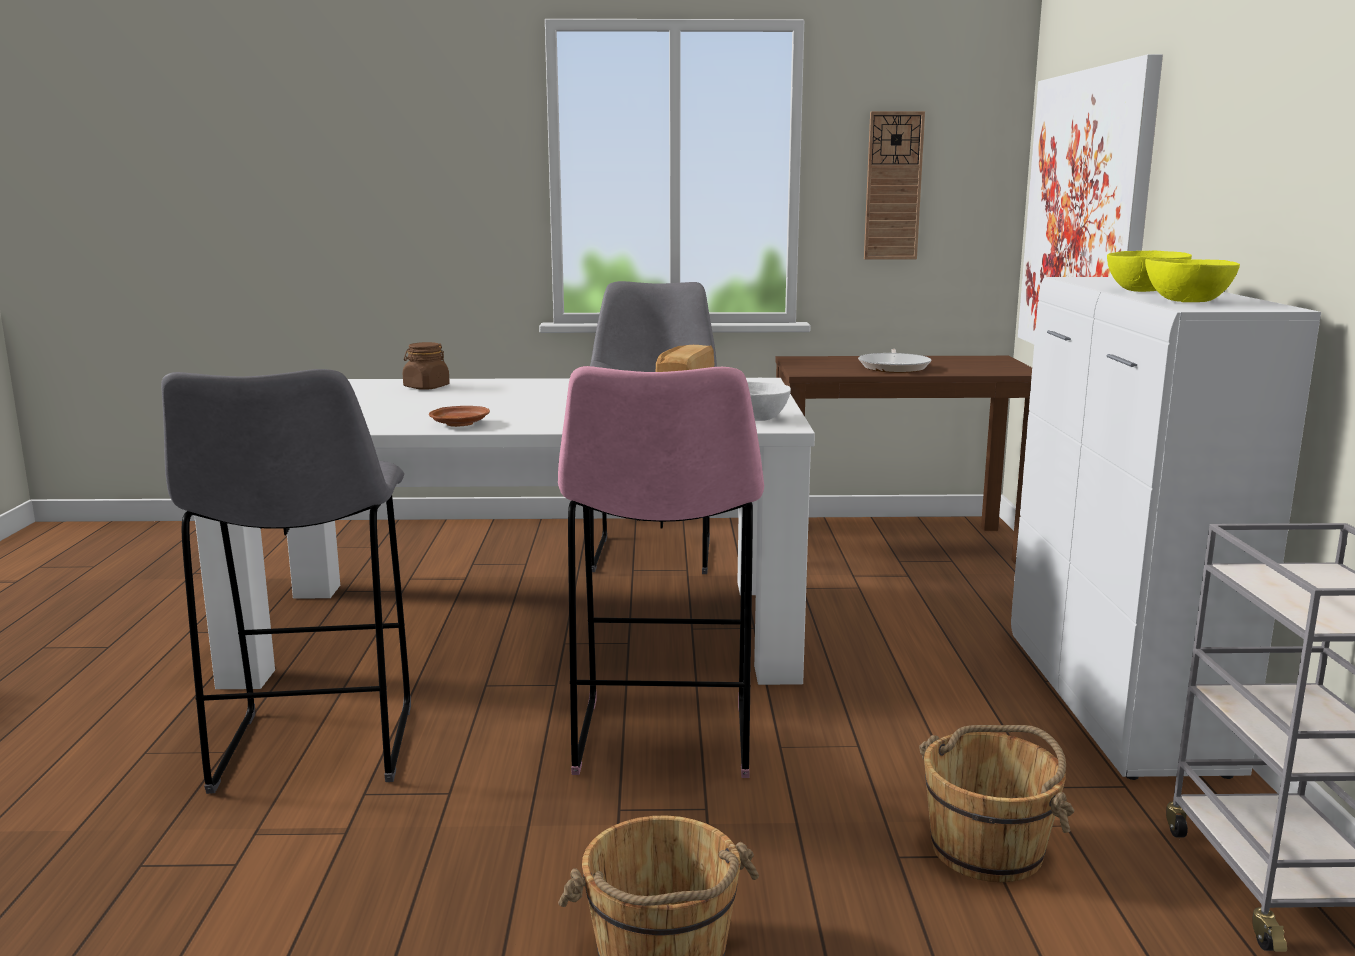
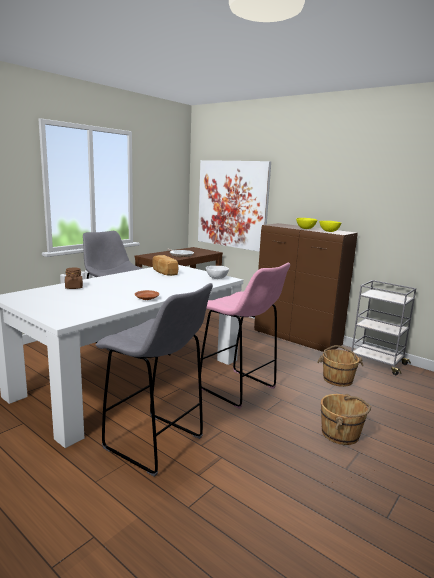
camera: 50 degrees left, 0 degrees up
(893, 186) = (158, 192): wall clock -> none
(1115, 704) = (297, 339): white cabinet -> brown cabinet

